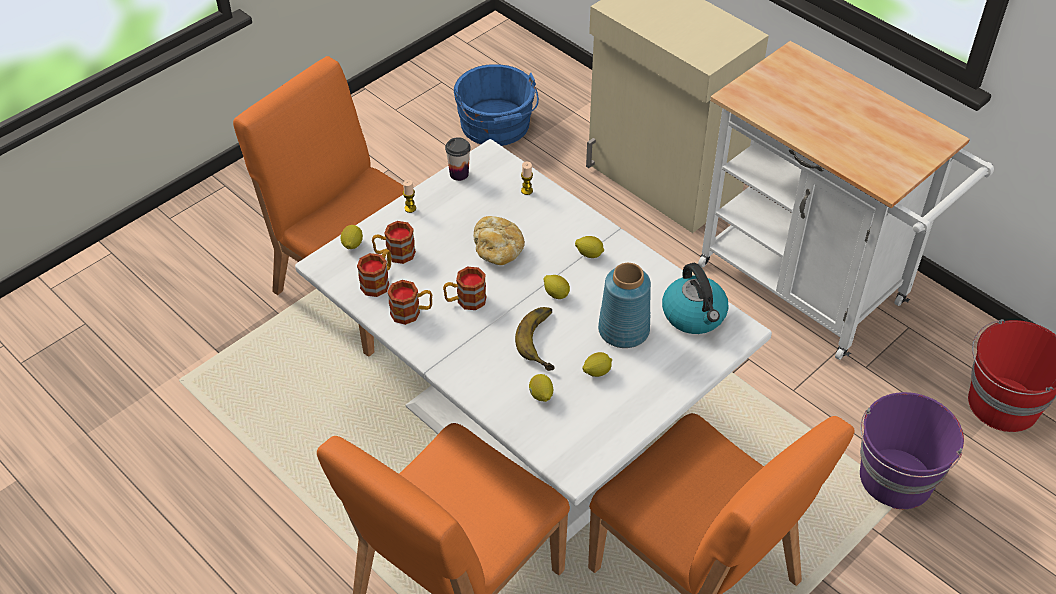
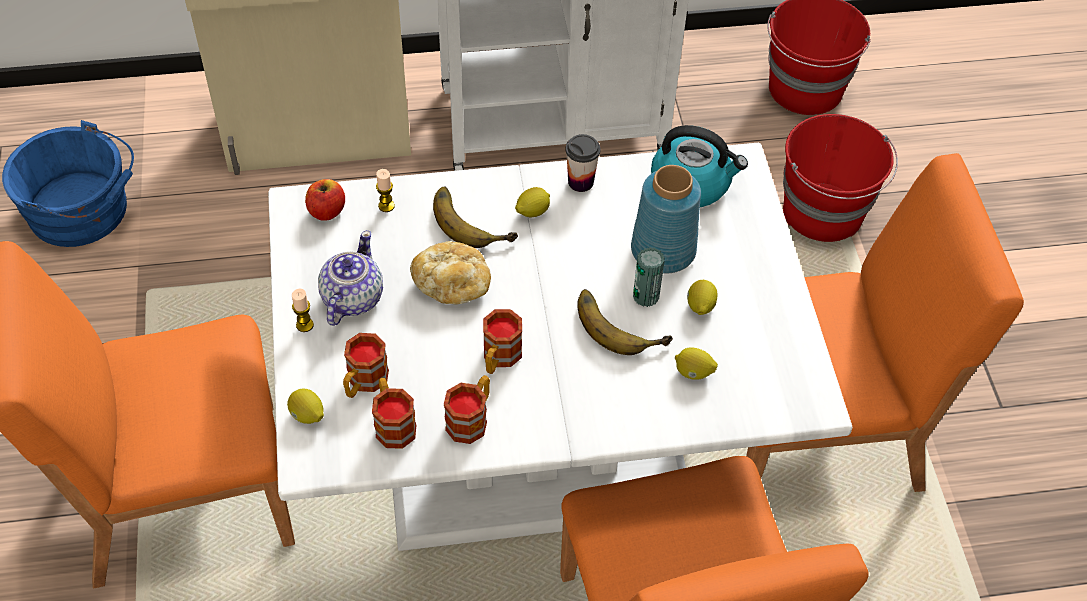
camera: 55 degrees left, 5 degrees up
(446, 216) = (351, 299): none -> teapot
(459, 174) = (297, 248): cup -> cup (580, 182)
(497, 169) = (326, 211): none -> apple
(556, 232) = (473, 219): none -> banana
(556, 294) = (563, 273): lemon -> none
(578, 341) = (646, 296): none -> can
(895, 479) = (824, 213): purple bucket -> red bucket

